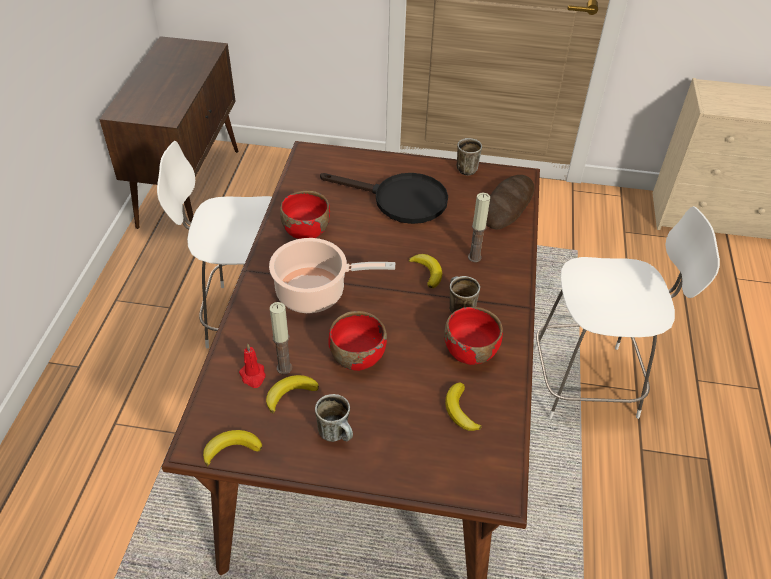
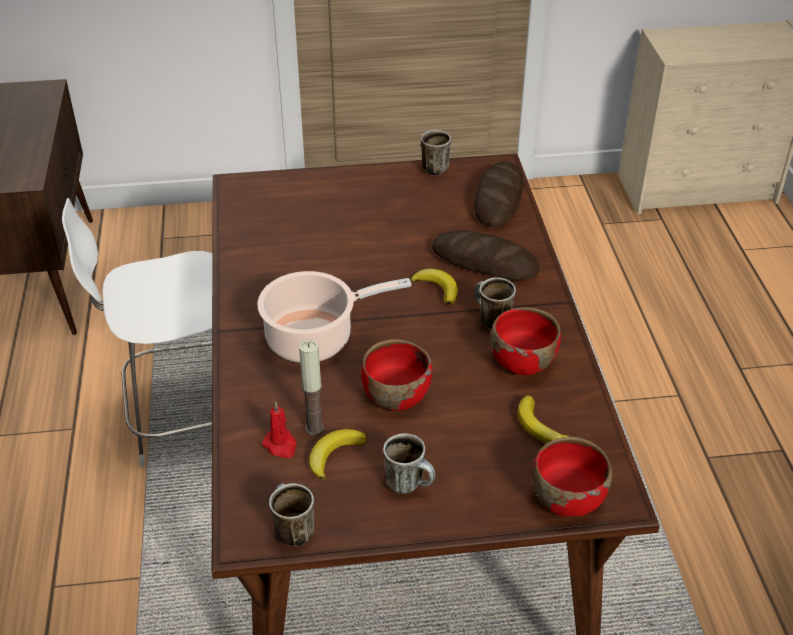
camera: 15 degrees left, 5 degrees down
(231, 448) = (290, 530): banana -> mug
(306, 230) = (273, 272): red bowl -> red bowl (567, 498)
(400, 200) = (371, 217): black frying pan -> none
(474, 257) = (484, 261): candle -> bread
(589, 382) = (623, 398): white chair -> none

